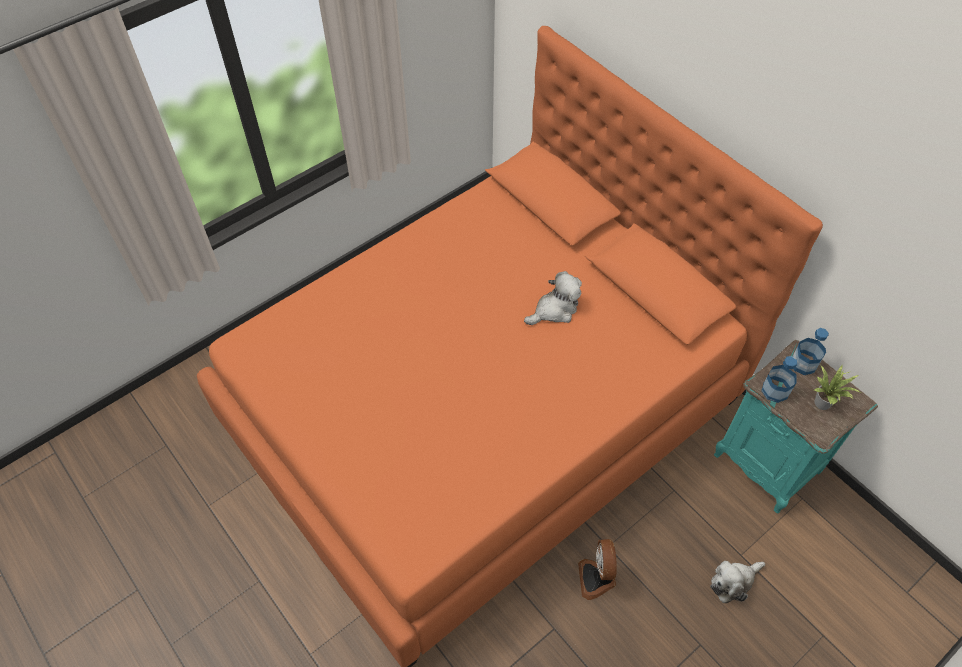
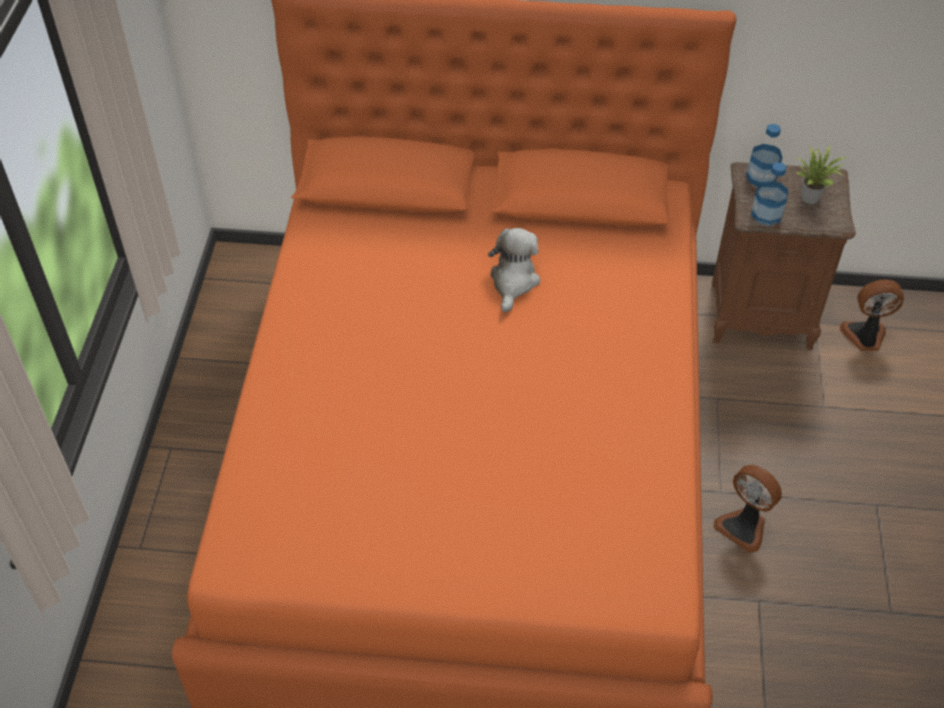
camera: 45 degrees left, 5 degrees down
(733, 582) = (843, 433): plush toy -> none
(767, 465) = (761, 317): turquoise nightstand -> brown nightstand
(827, 536) = (864, 337): none -> fan

